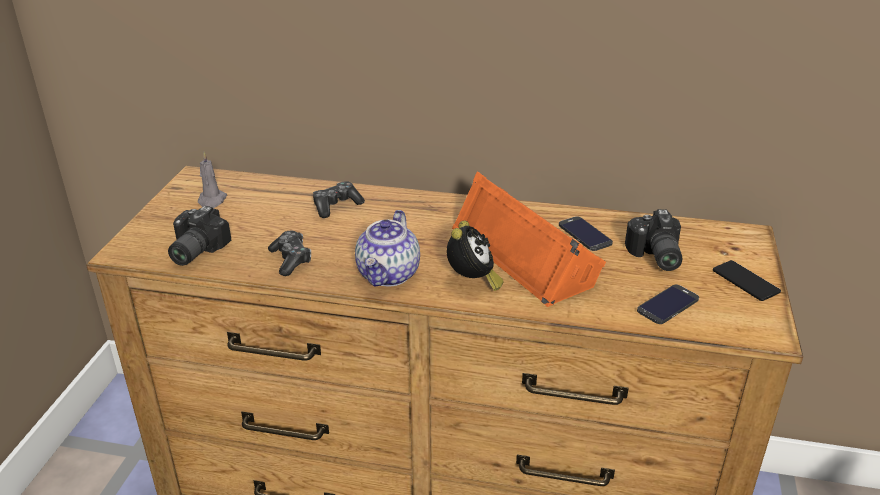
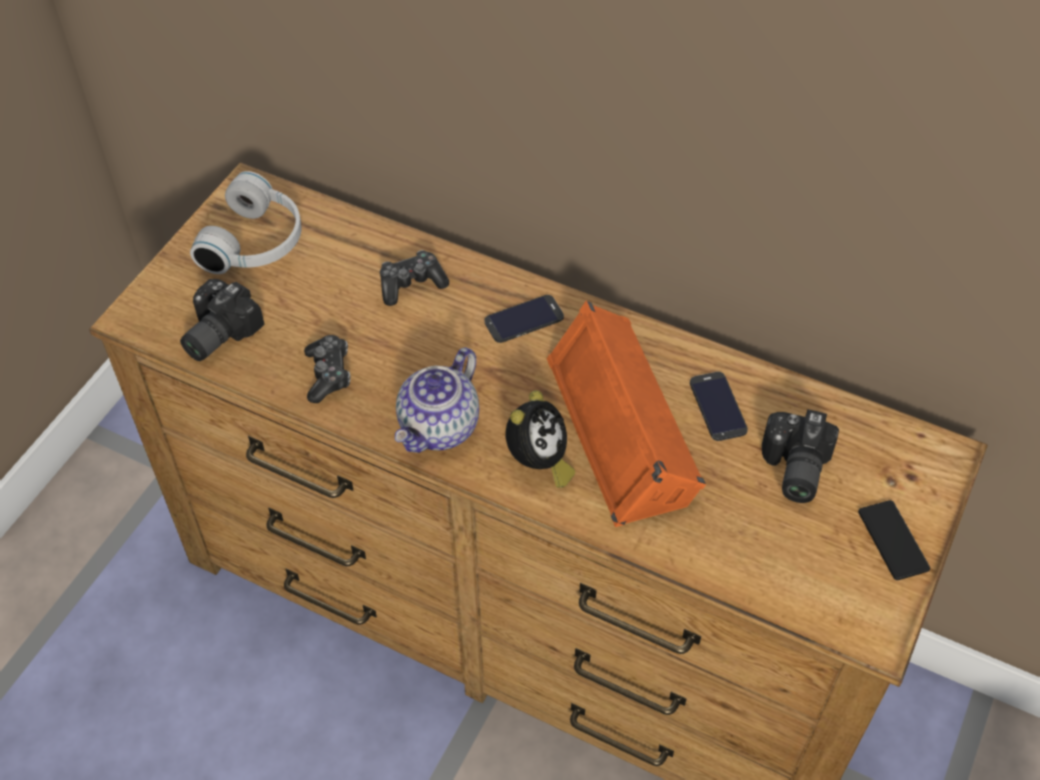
camera: 15 degrees right, 20 degrees up
(212, 201) = (257, 242): grey candle -> white headphones
(668, 305) = (769, 558): phone -> phone (524, 319)

